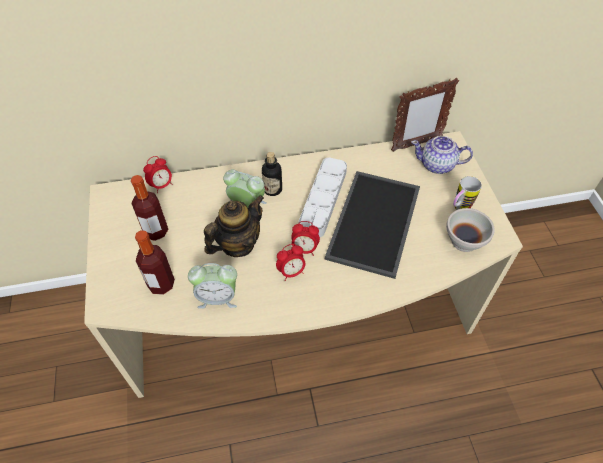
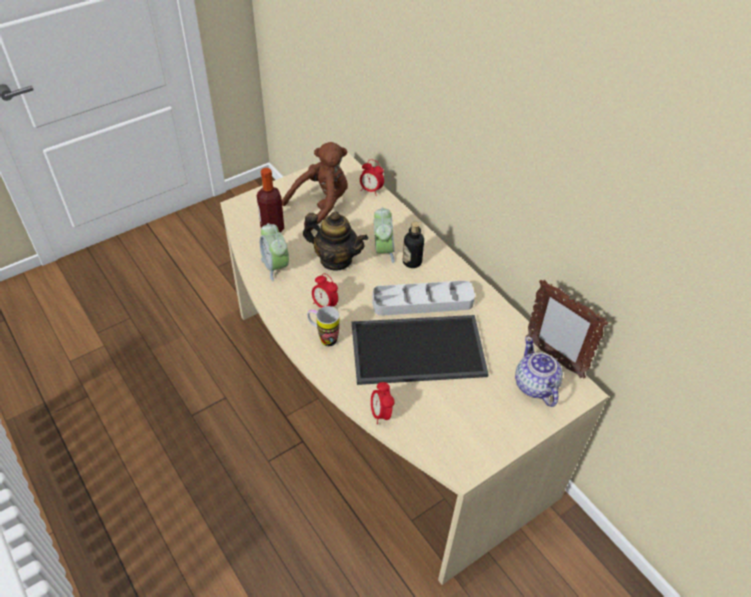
camera: 65 degrees right, 5 degrees down
(156, 231) = (321, 206): bottle -> brown plush toy
(304, 249) = (355, 306): alarm clock -> alarm clock (381, 413)
(458, 209) = (479, 420): mug -> mug (323, 338)
(464, 242) = (436, 435): white bowl -> none

